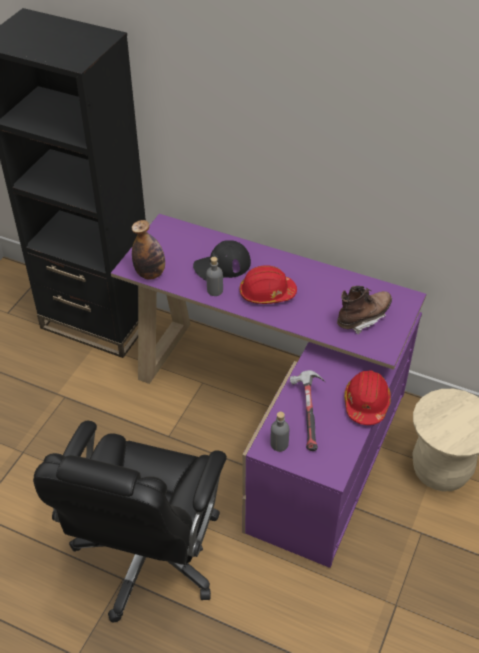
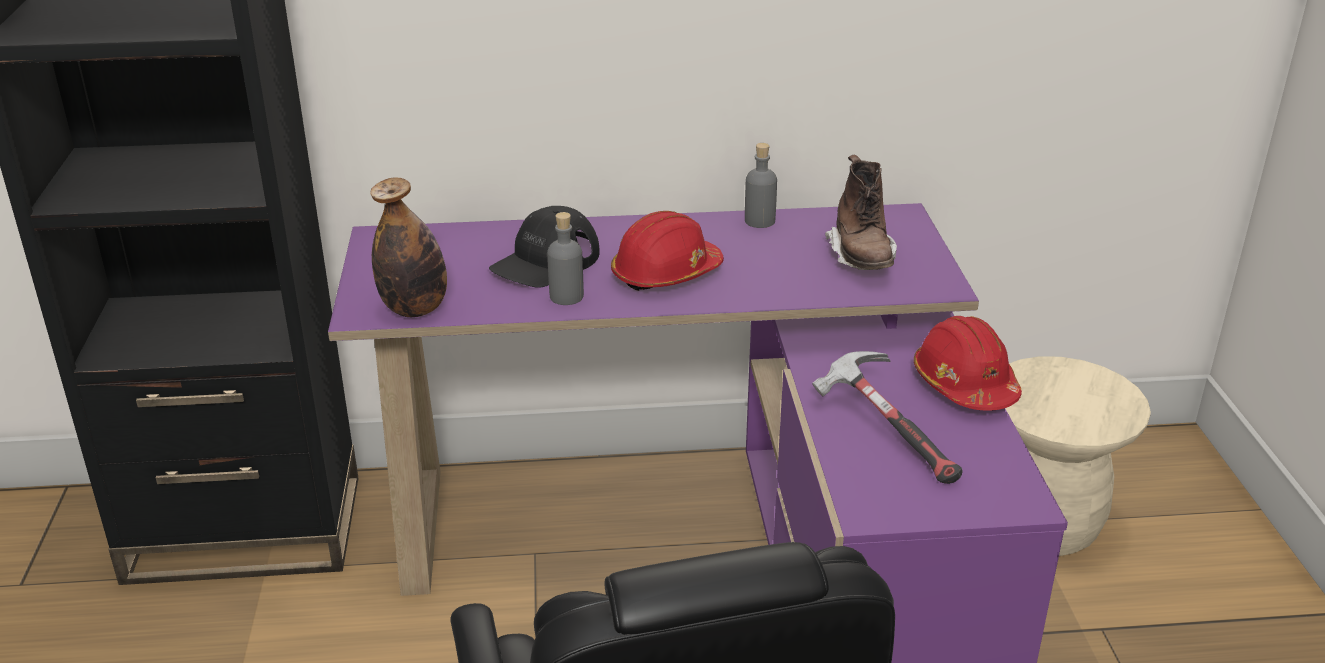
camera: 30 degrees left, 15 degrees down
(279, 444) = (885, 495): grey bottle -> grey bottle (759, 221)
(363, 318) = (862, 258): brown boot -> brown boot turned 150 degrees clockwise

